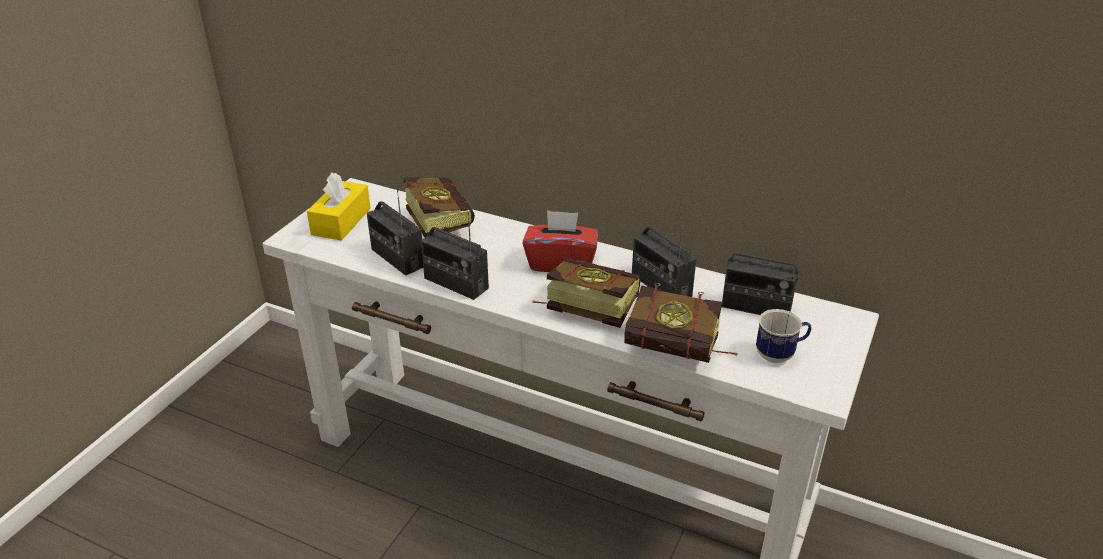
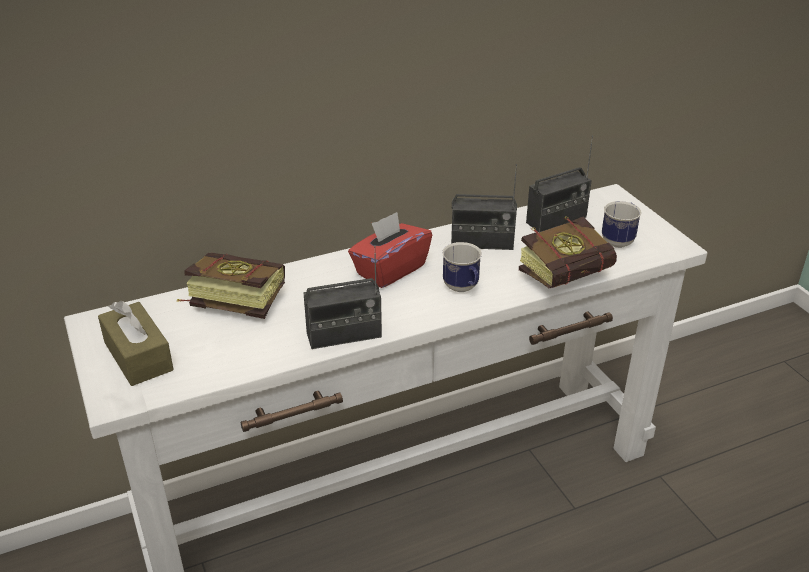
camera: 50 degrees left, 0 degrees up
(341, 221) = (138, 356): yellow tissue box -> brown tissue box
(397, 258) = (256, 350): radio -> none
(583, 307) = (463, 289): book -> mug

